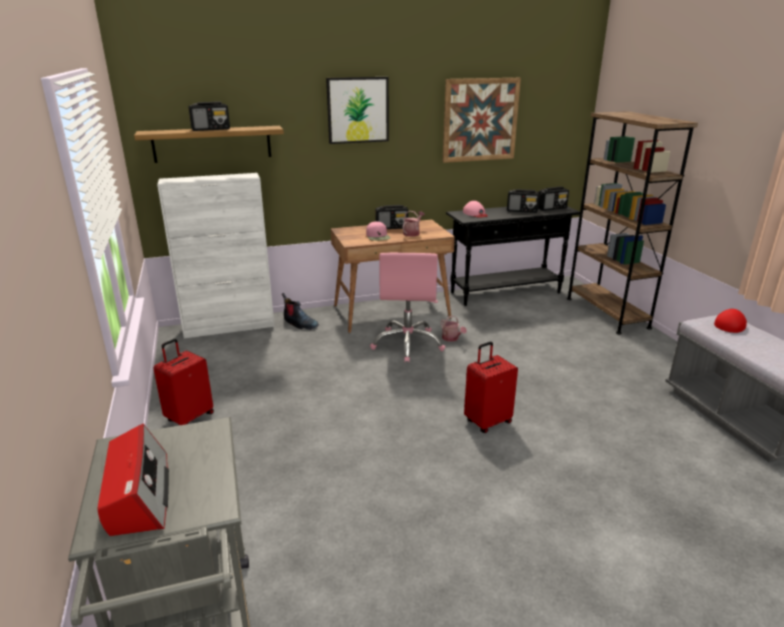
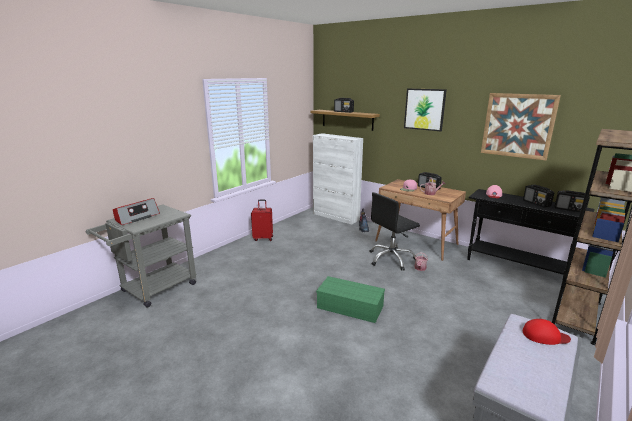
camera: 55 degrees right, 5 degrees down
(408, 344) = (391, 259): pink office chair -> black office chair
(487, 421) = (351, 307): red suitcase -> green storage box

